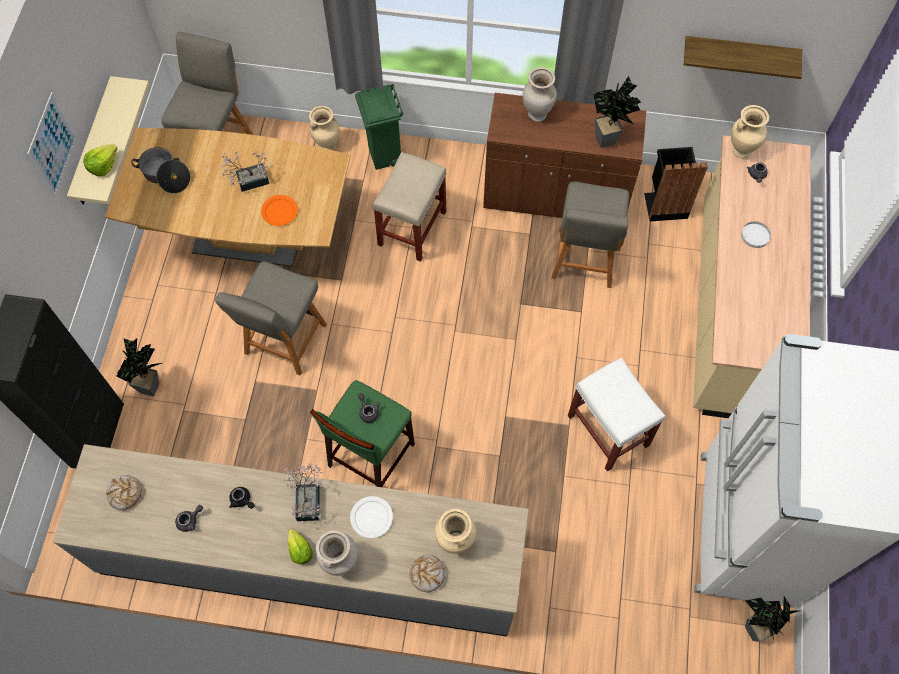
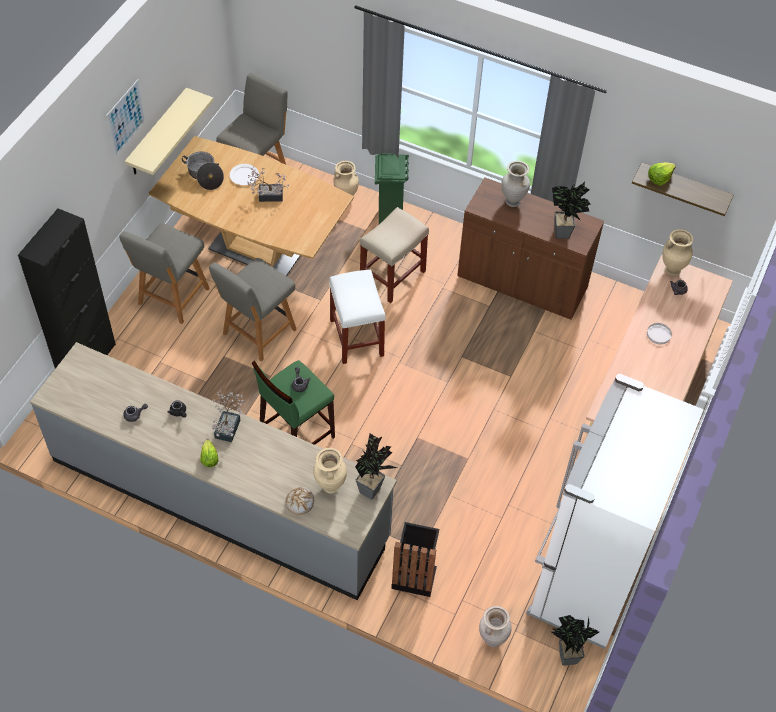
camera: 15 degrees right, 10 degrees down
(103, 165) = (158, 147): lettuce -> lettuce (659, 178)
(125, 494) = (94, 384): bread -> none
(152, 385) = (142, 337): potted plant -> potted plant (373, 489)
(279, 211) = (283, 223): orange plate -> none
(341, 562) = (237, 475): beige vase -> beige vase (492, 639)
(371, 518) = (272, 452): white plate -> white plate (244, 176)
(584, 260) = (528, 338): grey chair -> grey chair (172, 298)
(609, 431) = (500, 472): white stool -> white stool (357, 338)
(665, 203) = (614, 312): black trash can -> black trash can (414, 575)

